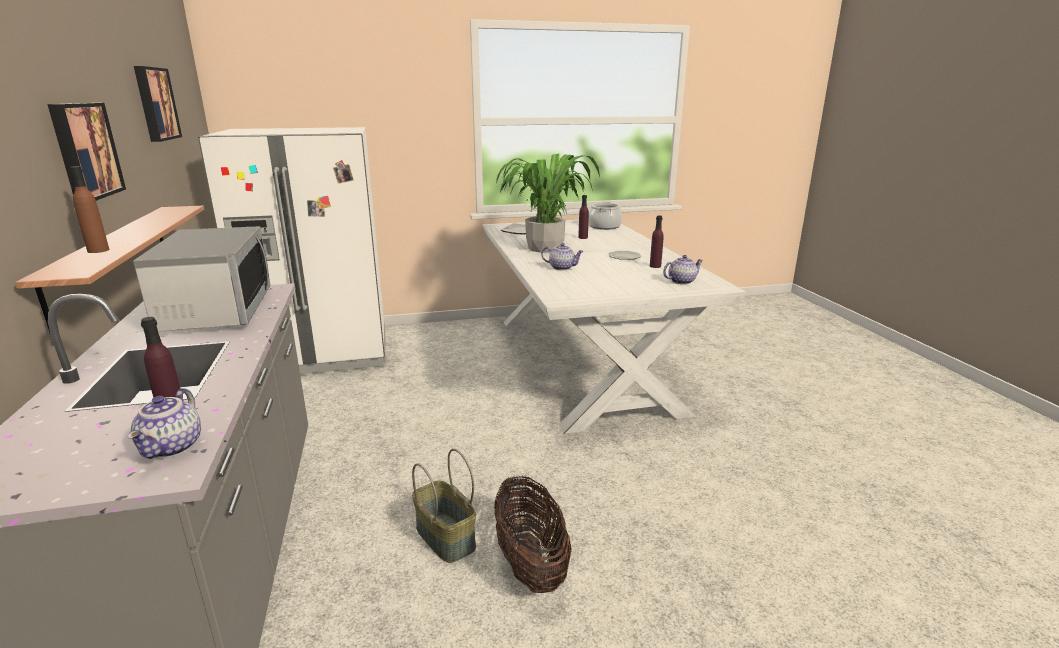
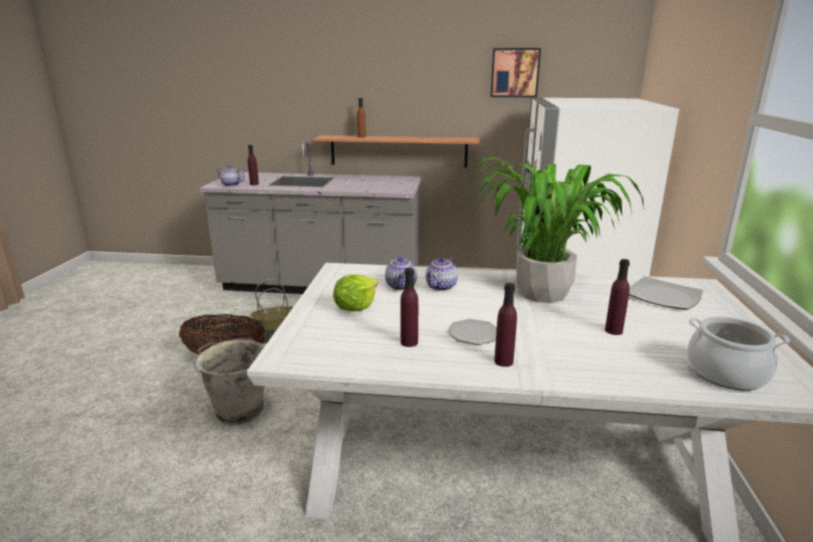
camera: 110 degrees right, 0 degrees up
(84, 151) = (399, 93): picture -> none
(217, 311) = (373, 184): microwave -> none
(624, 496) = (238, 410): none -> grey bucket
(628, 282) = (355, 307): none -> lettuce
(646, 250) = (503, 361): none -> purple bottle
(681, 281) = (328, 339): teapot -> teapot (401, 286)

